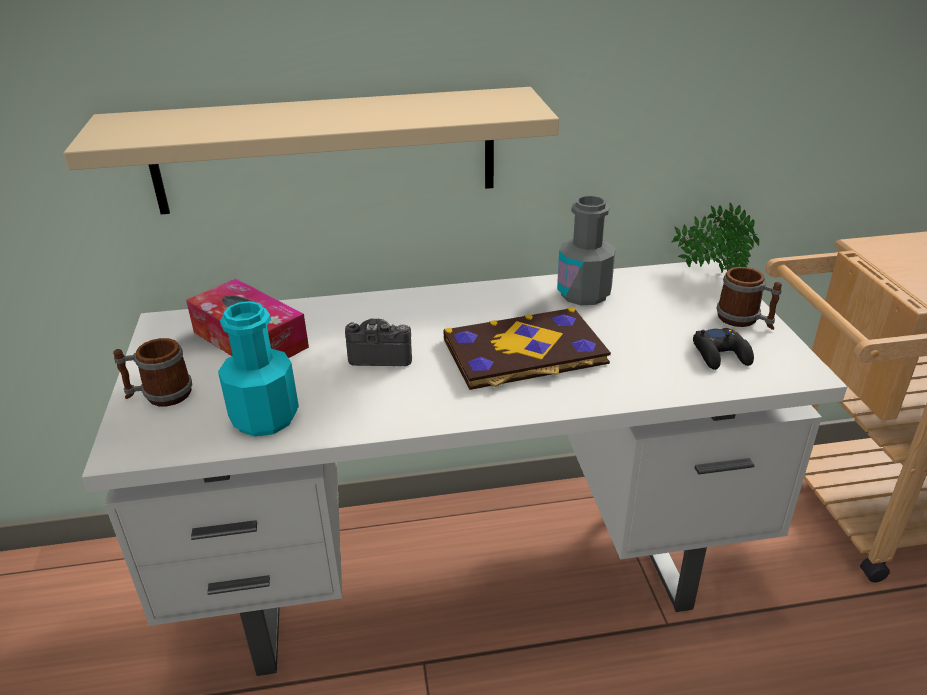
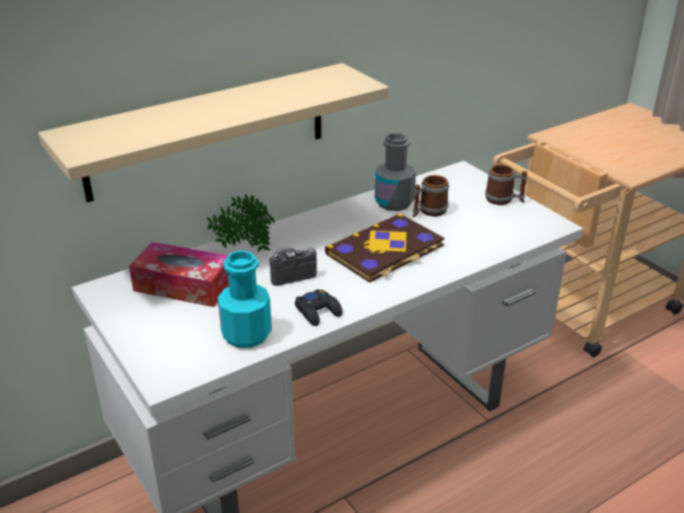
camera: 25 degrees left, 0 degrees up
(159, 395) = (152, 340): mug -> mug (428, 212)
(710, 271) = (463, 171): potted plant -> potted plant (243, 248)
(721, 354) = (504, 224): black game controller -> black game controller (318, 312)

